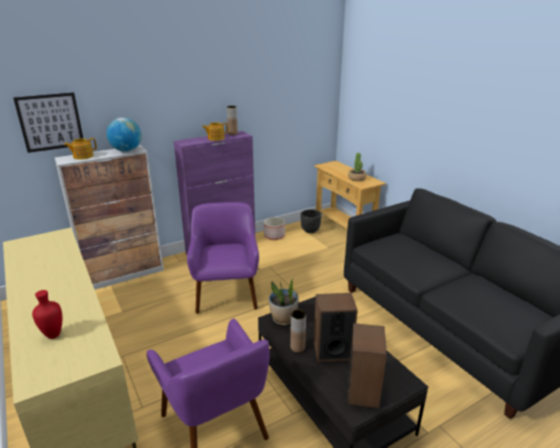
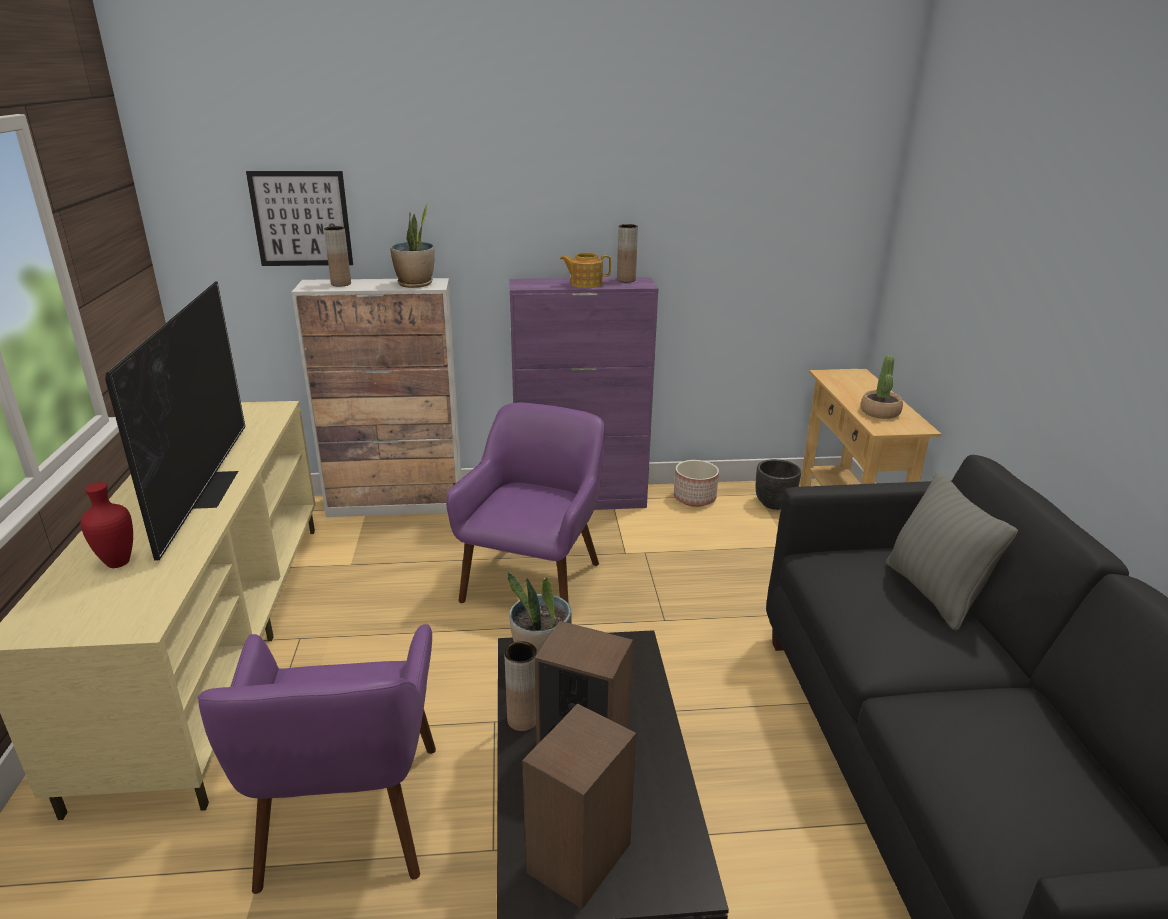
camera: 25 degrees right, 0 degrees up
(65, 284) = (206, 488): none -> television
(82, 156) = (341, 284): teapot -> brown vase
(126, 150) = (415, 284): globe -> potted plant
(420, 248) = (933, 593): none -> grey pillow

